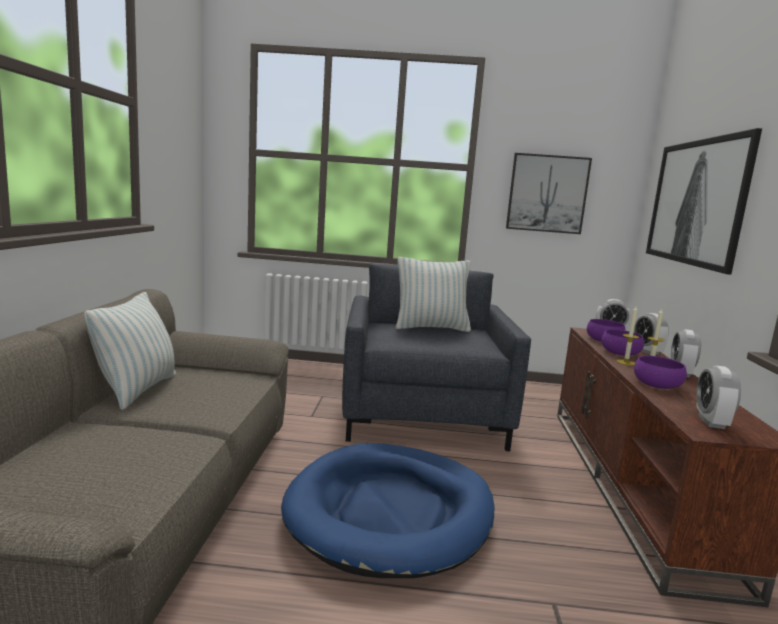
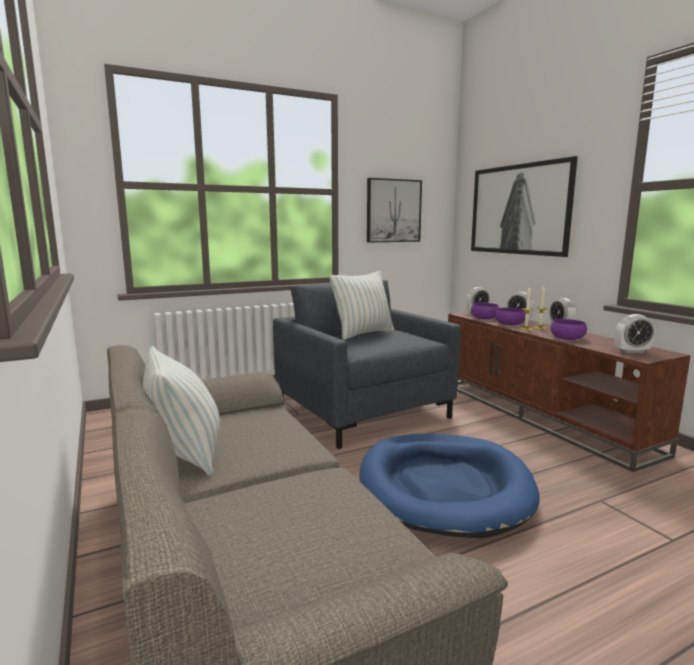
camera: 30 degrees left, 0 degrees up
(711, 422) = (632, 351): alarm clock -> alarm clock turned 75 degrees counterclockwise

